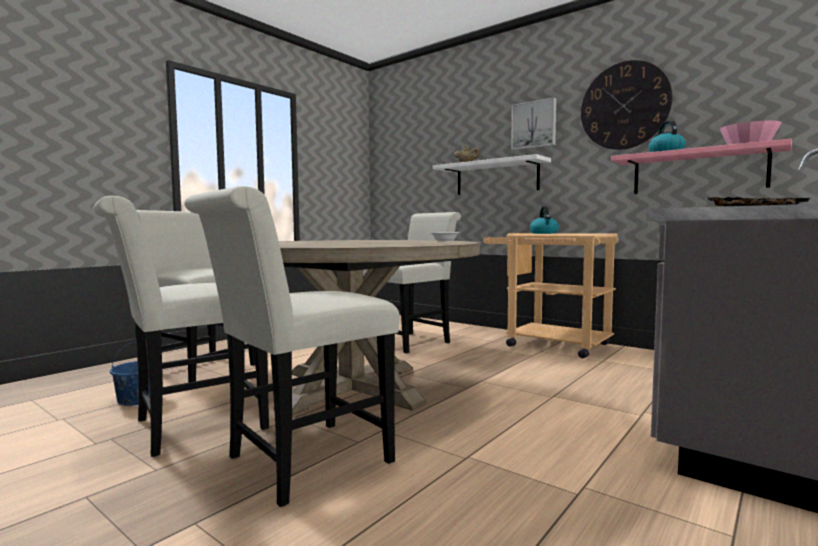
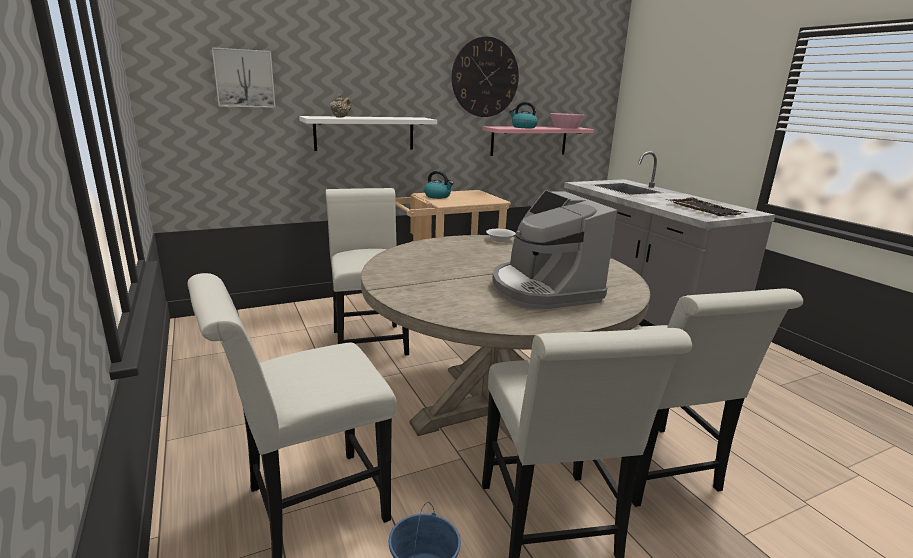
camera: 65 degrees left, 15 degrees up
(316, 244) = (543, 289): none -> coffee machine
(534, 125) = (406, 79): picture -> picture (244, 78)

